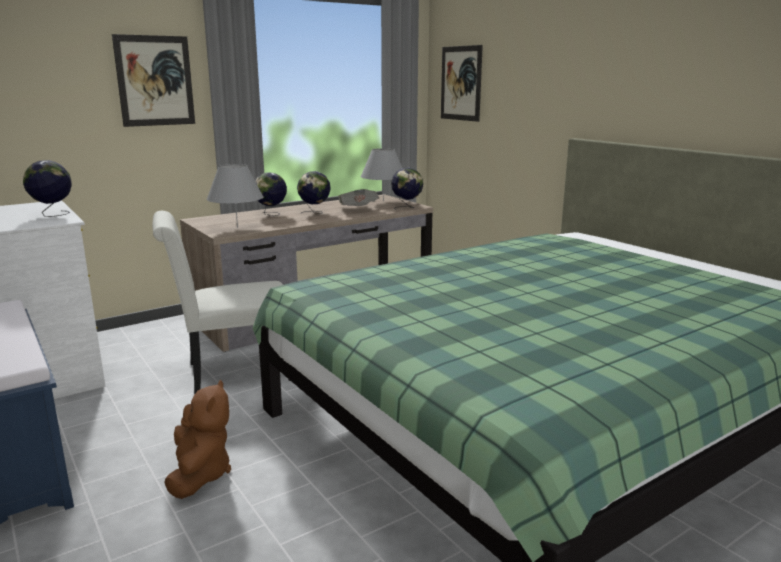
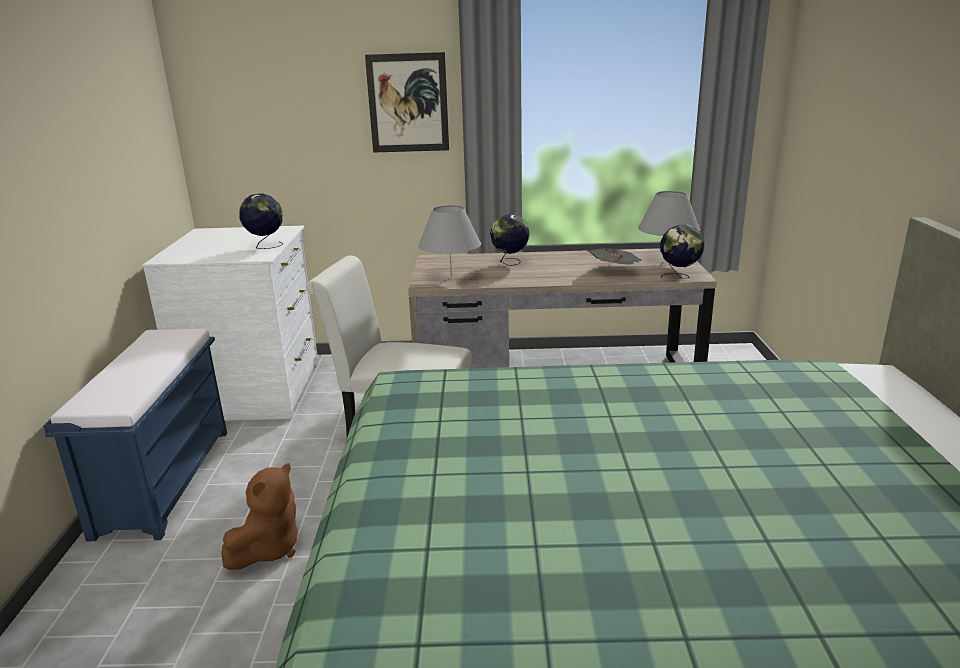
camera: 35 degrees right, 5 degrees up
(315, 213) = (558, 268): globe -> none
(461, 83) = (815, 103): picture -> none

